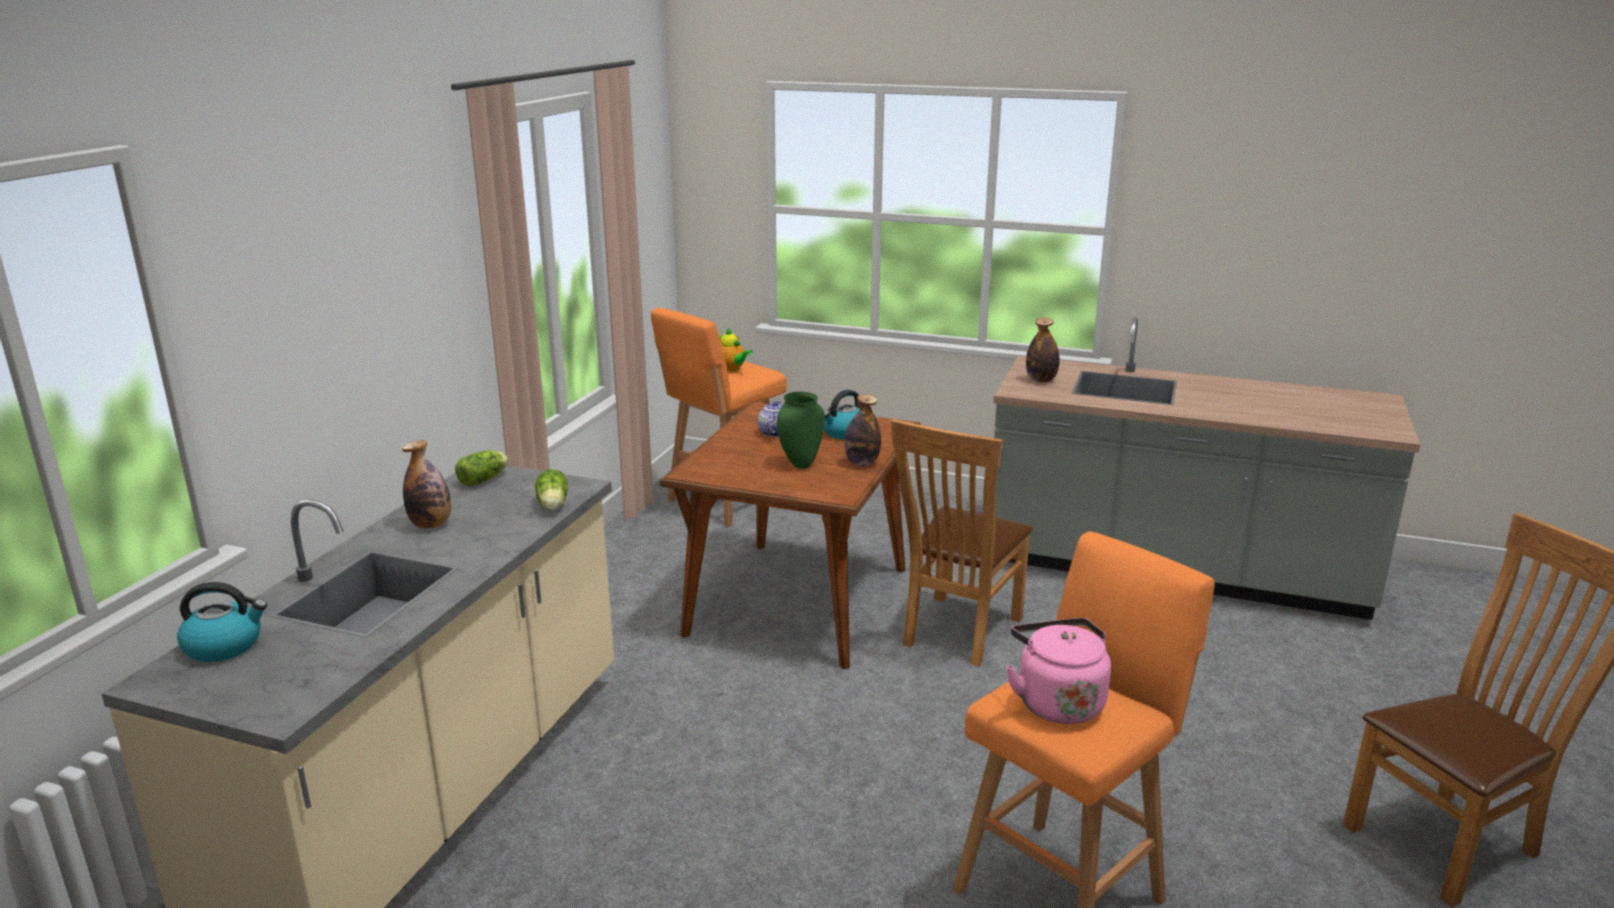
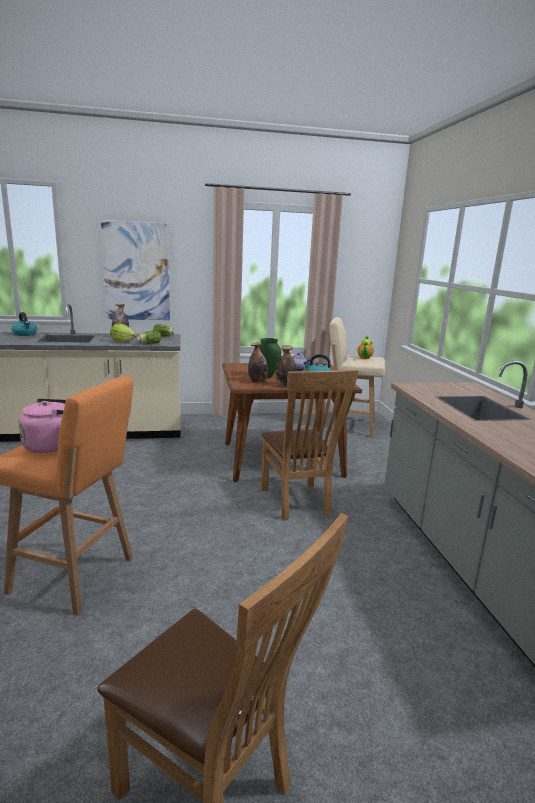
camera: 60 degrees right, 5 degrees down
(342, 345) = (136, 272): none -> picture
(494, 529) = (122, 341): none -> lettuce
(724, 502) = (349, 426): orange stool -> beige stool
(957, 634) = (297, 503): brown chair -> brown chair turned 105 degrees counterclockwise
(1041, 380) = (441, 389): bottle -> bottle (257, 381)

